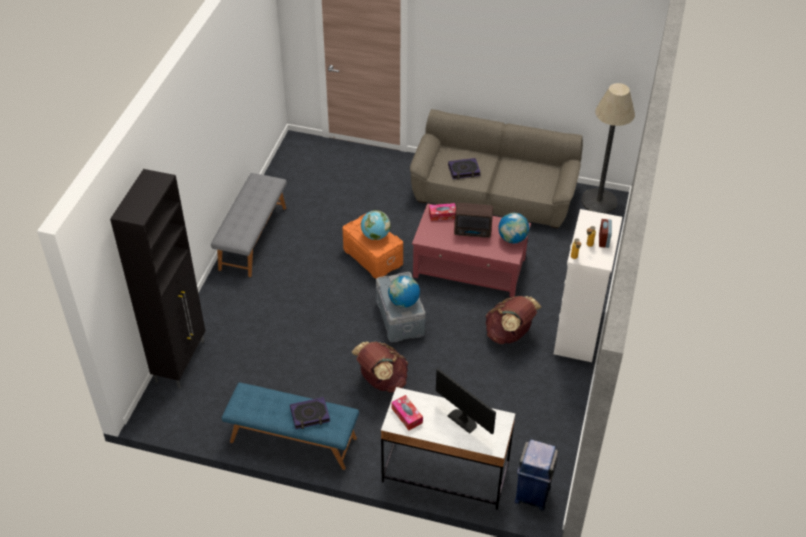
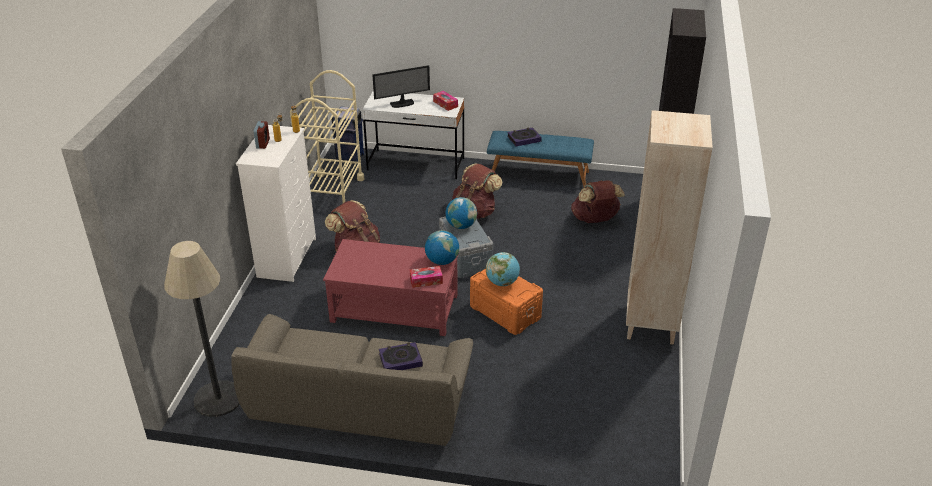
camera: 175 degrees right, 10 degrees down
(252, 238) = (651, 324): grey bench -> beige bookcase
(253, 359) = (595, 220): none -> brown backpack
(463, 420) = (402, 104): monitor -> monitor turned 60 degrees counterclockwise
(473, 232) = (390, 265): radio -> none
(512, 239) = (346, 261): globe -> globe (442, 261)
(546, 427) = (332, 192): none -> beige cart

